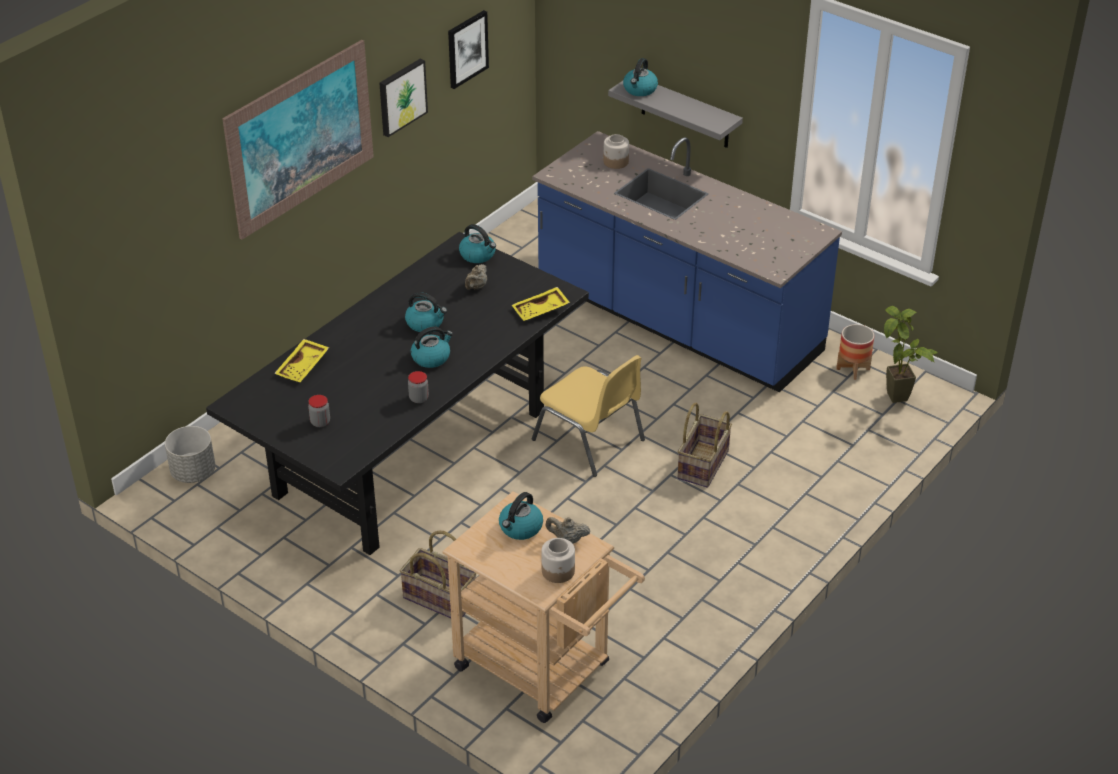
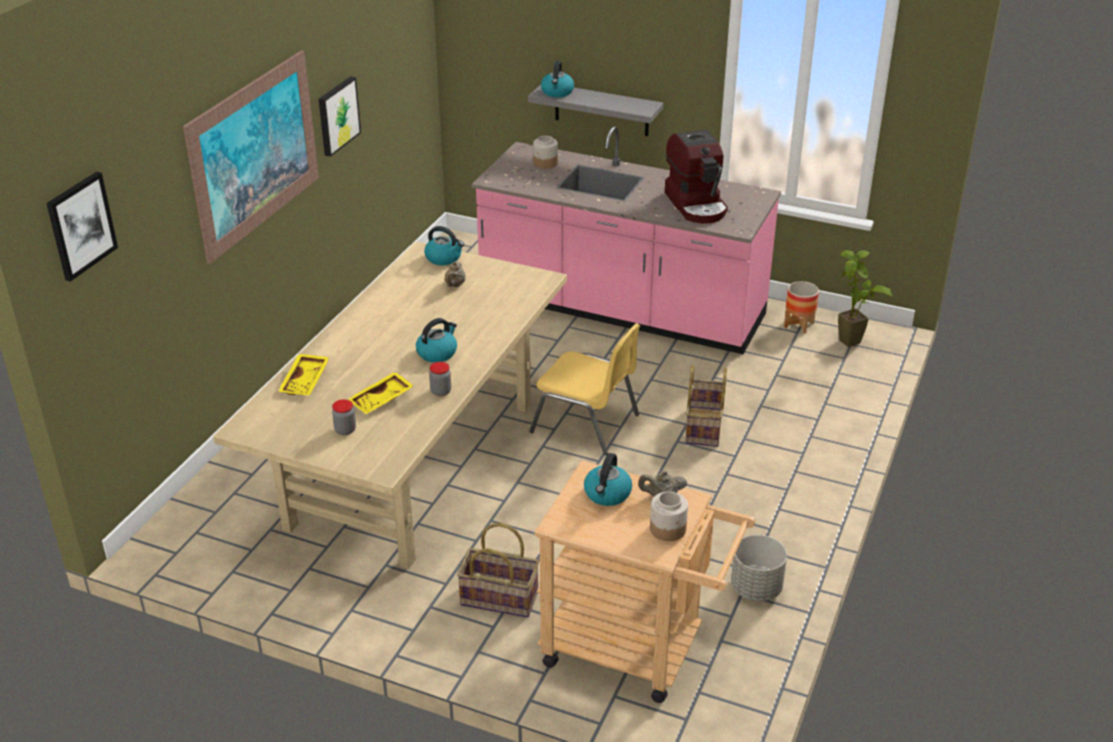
camera: 15 degrees left, 5 degrees down
(193, 472) = (188, 521): grey planter -> grey planter (755, 588)
(413, 451) = (415, 462): black dining table -> beige dining table
(425, 323) = (417, 323): kettle -> none
(467, 49) = (386, 70): picture -> picture (81, 225)
(541, 310) = (528, 296): yellow tray -> yellow tray (382, 400)
(677, 320) = (621, 309): blue counter -> pink counter
(746, 235) = (697, 204): none -> coffee machine

